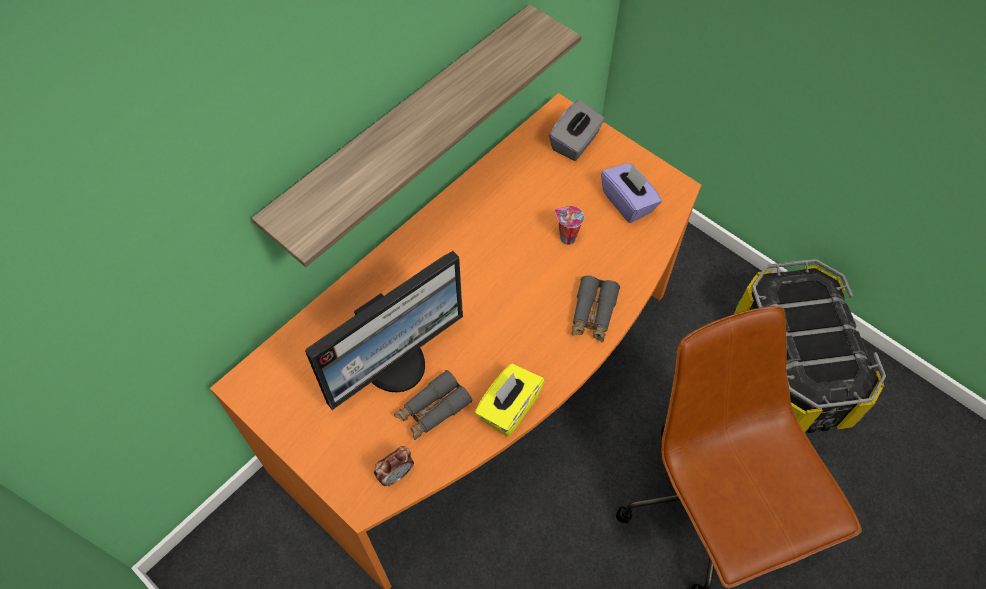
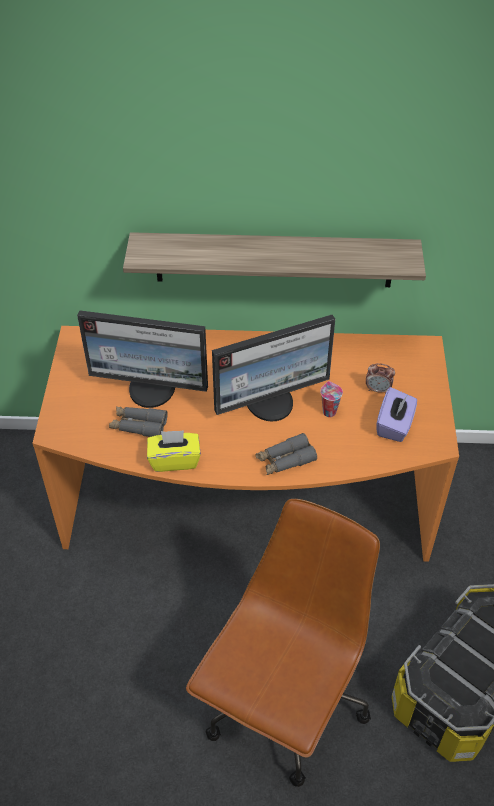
camera: 50 degrees right, 10 degrees down
(396, 474) = (82, 436): alarm clock -> alarm clock (378, 389)
(512, 274) = (270, 402): none -> monitor
(575, 143) = (410, 369): grey tissue box -> none

